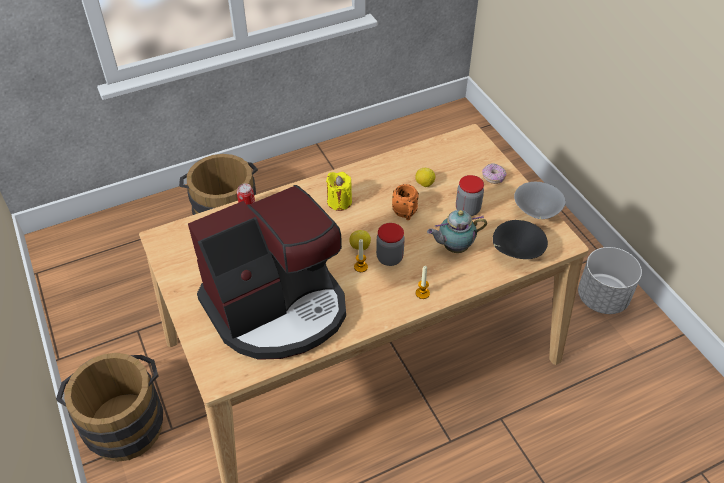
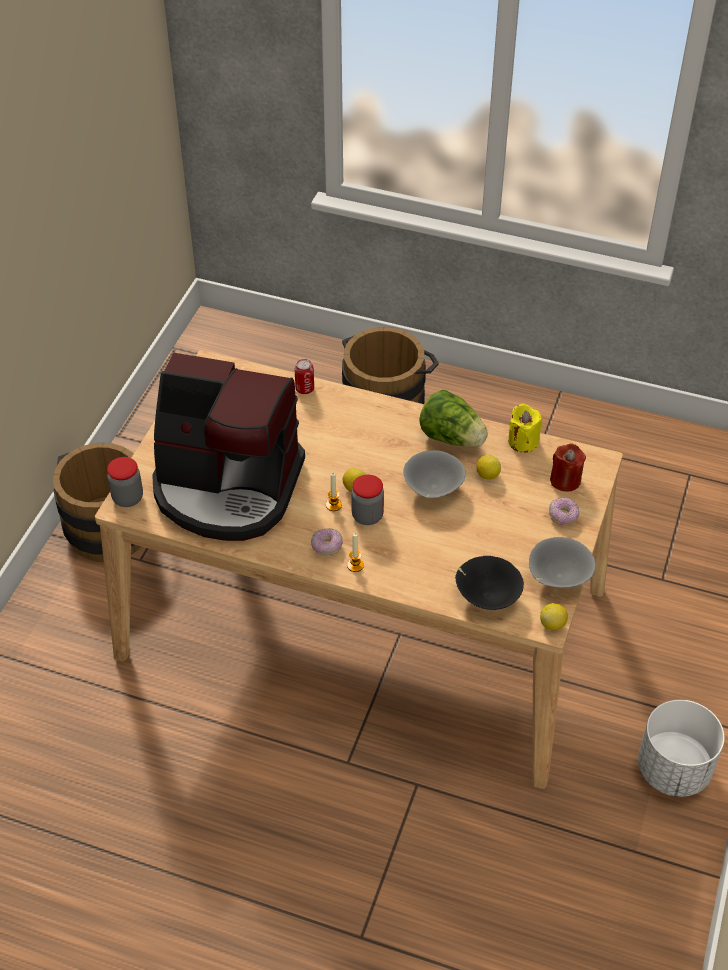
camera: 45 degrees right, 0 degrees up
(339, 202) = (389, 436): yellow candle -> yellow candle (523, 441)
(376, 177) = (452, 437): none -> lettuce
(390, 295) = (327, 546): none -> donut
(405, 214) = (432, 489): orange mug -> grey bowl
(453, 247) = (435, 549): teapot -> none
(467, 209) = (495, 526): jar -> jar (128, 498)
(468, 157) = (565, 480): none -> red candle
(568, 240) = (552, 624): none -> lemon

